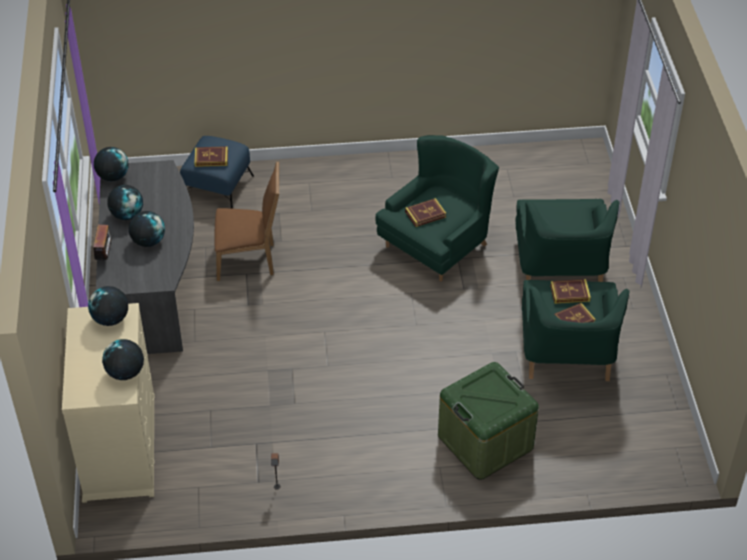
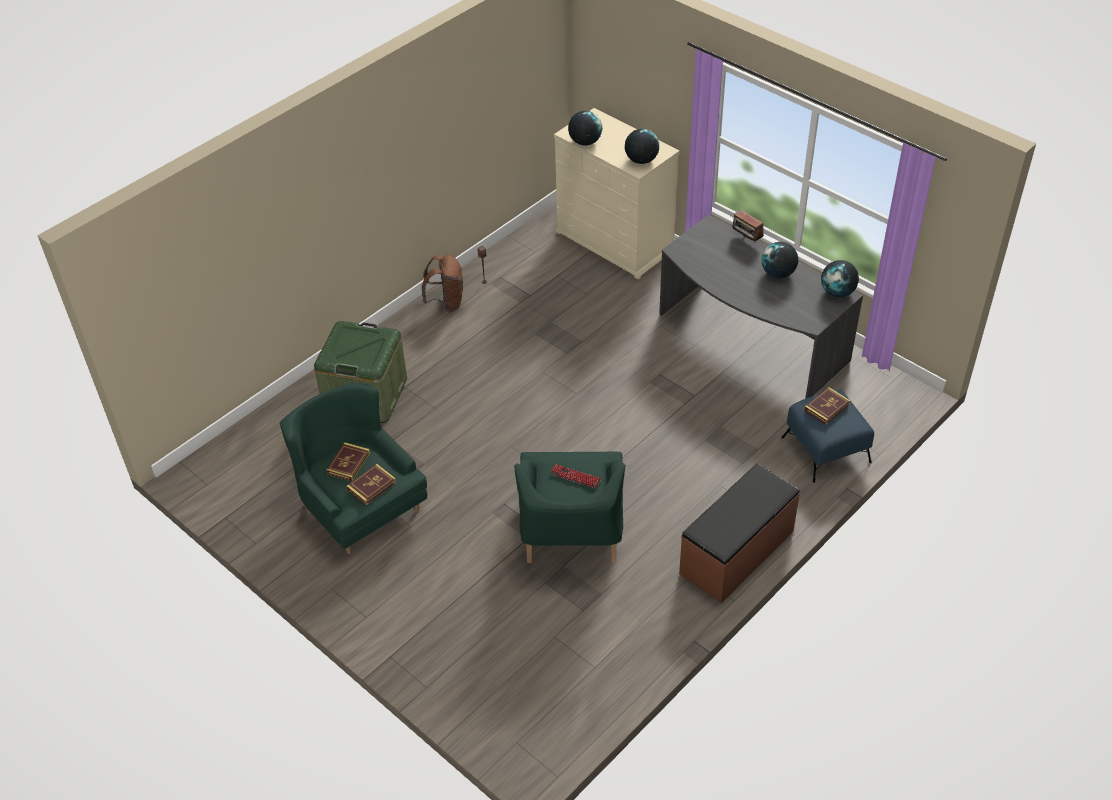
camera: 140 degrees right, 0 degrees up
(148, 241) = (732, 266): globe -> none
(249, 260) = (707, 407): brown chair -> none
(332, 487) = (446, 303): none -> brown backpack
(353, 170) = (737, 553): none -> brown bench
(425, 214) = (575, 477): book -> keyboard
(560, 267) = (435, 585): green armchair -> none

